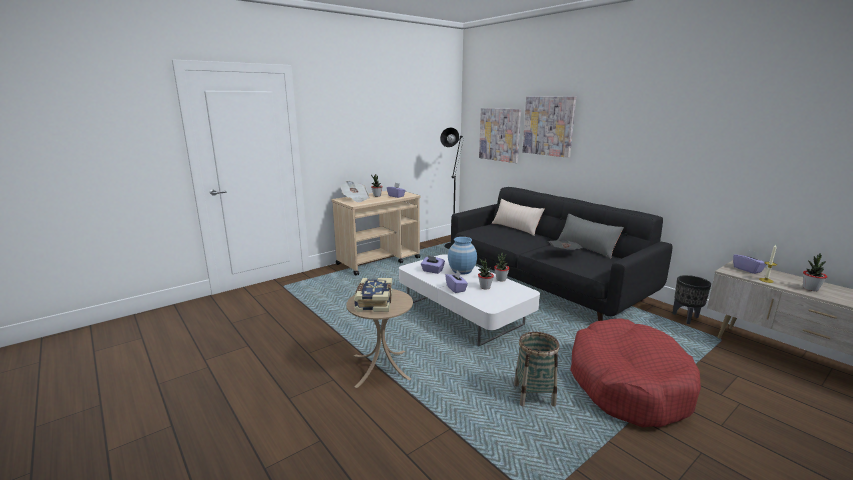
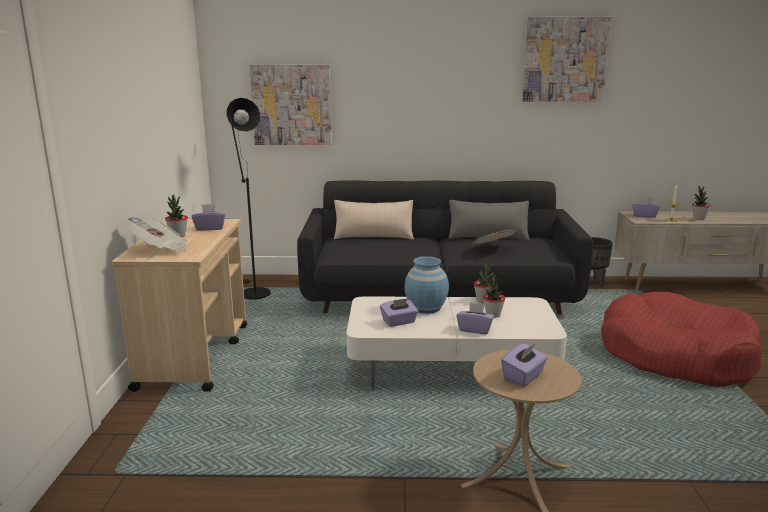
camera: 50 degrees left, 0 degrees up
(373, 302) = (523, 377): book -> purple tissue box
(534, 395) = (661, 406): basket -> none
(548, 126) = (380, 87): picture -> picture (565, 59)

